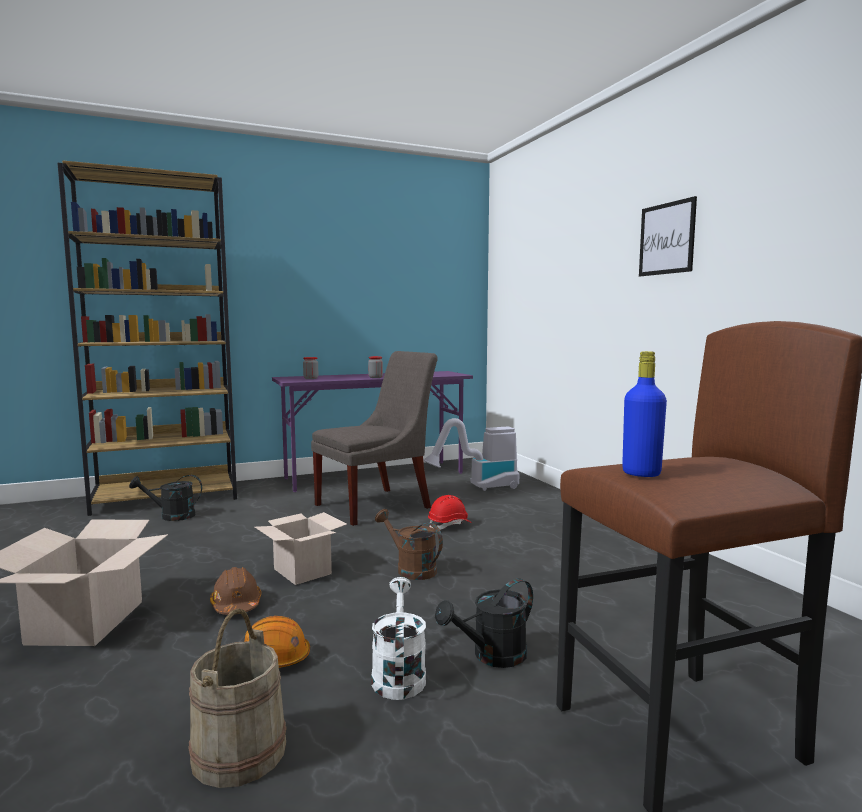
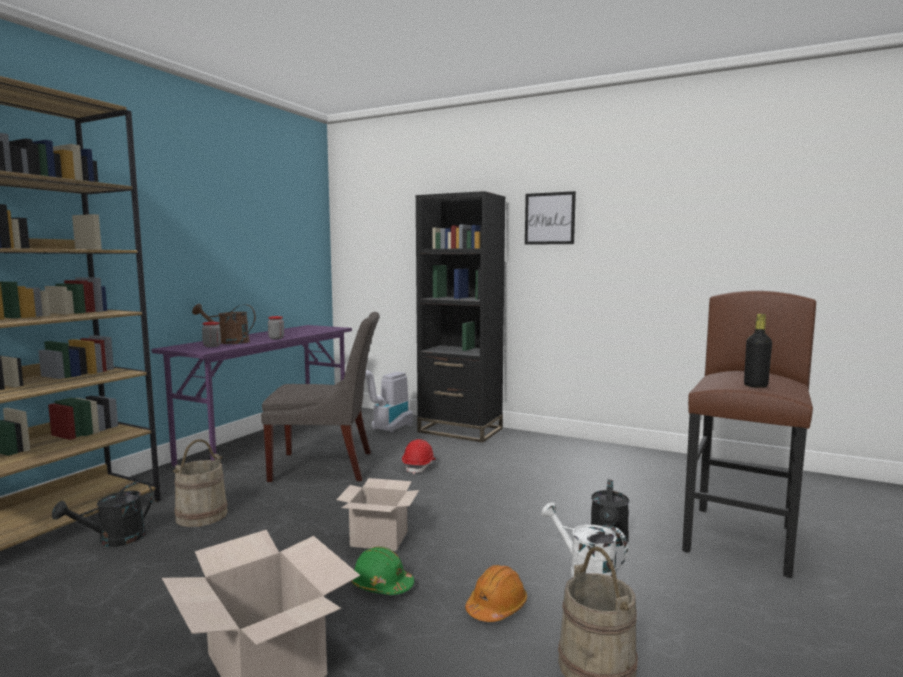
camera: 40 degrees left, 0 degrees up
(236, 605) = (381, 585): brown hard hat -> green hard hat
(237, 516) = (202, 516): none -> beige bucket
(377, 505) = (327, 466): grey chair -> grey chair turned 75 degrees clockwise
(410, 569) = (457, 507): brown watering can -> brown watering can (228, 342)
(555, 503) = (460, 430): none -> black bookcase
(641, 473) = (755, 386): blue bottle -> black bottle

